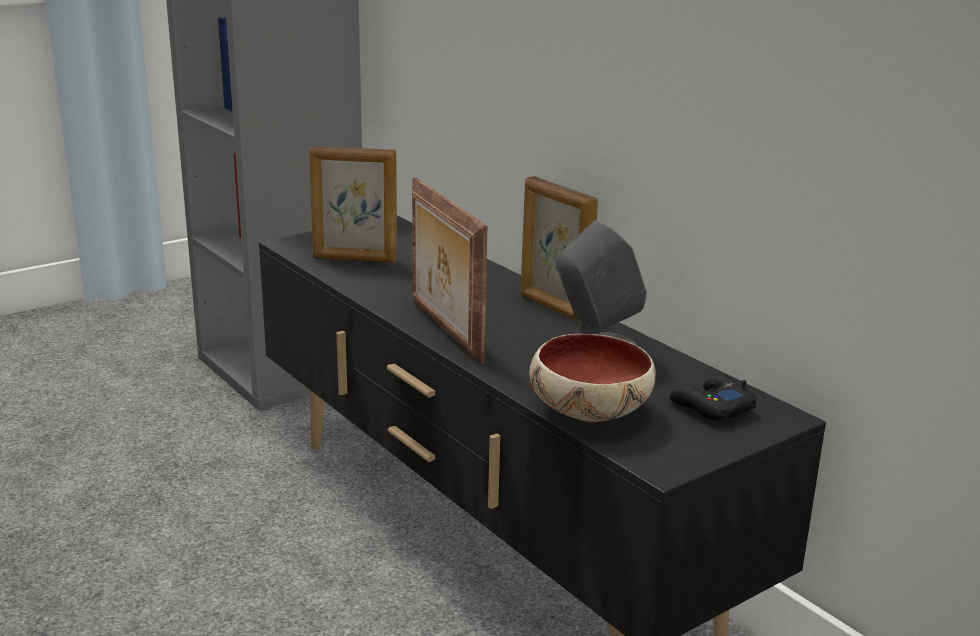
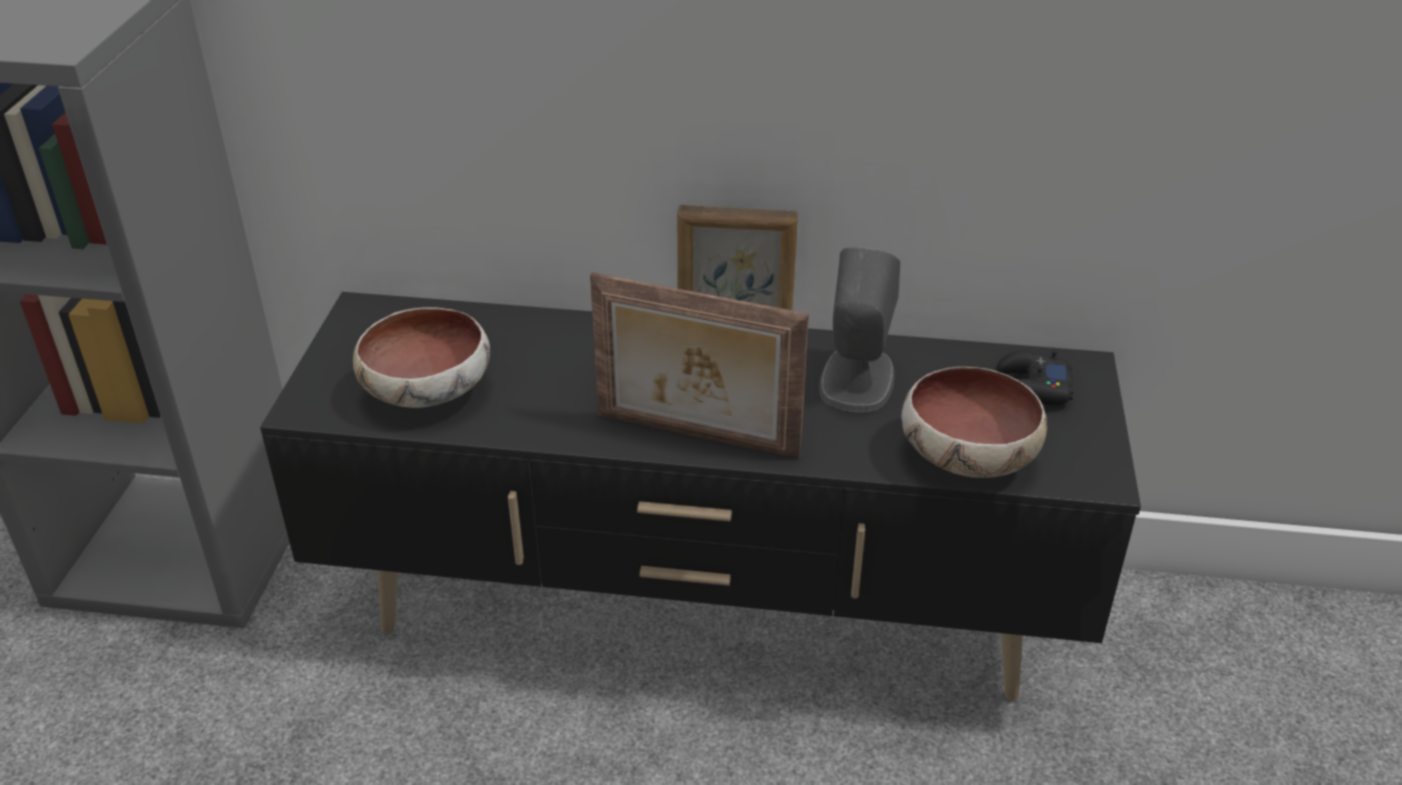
camera: 45 degrees left, 15 degrees up
(354, 259) = (429, 390): picture frame -> bowl

